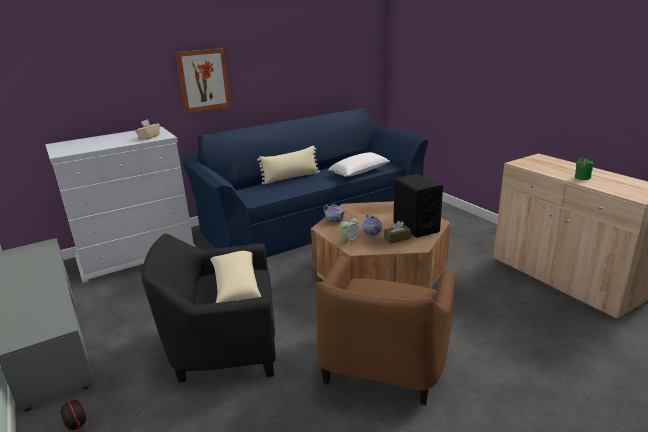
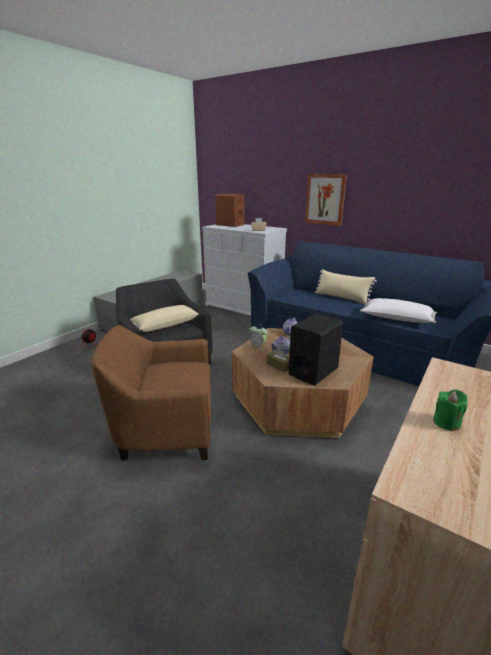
camera: 65 degrees right, 0 degrees up
(76, 144) = (230, 225): none -> brown speaker

